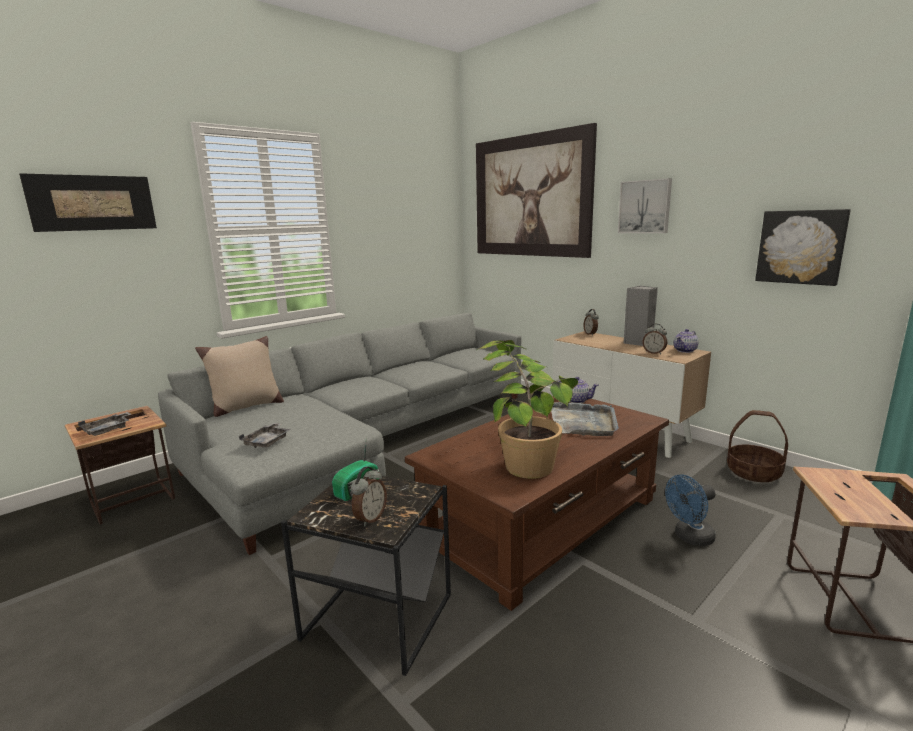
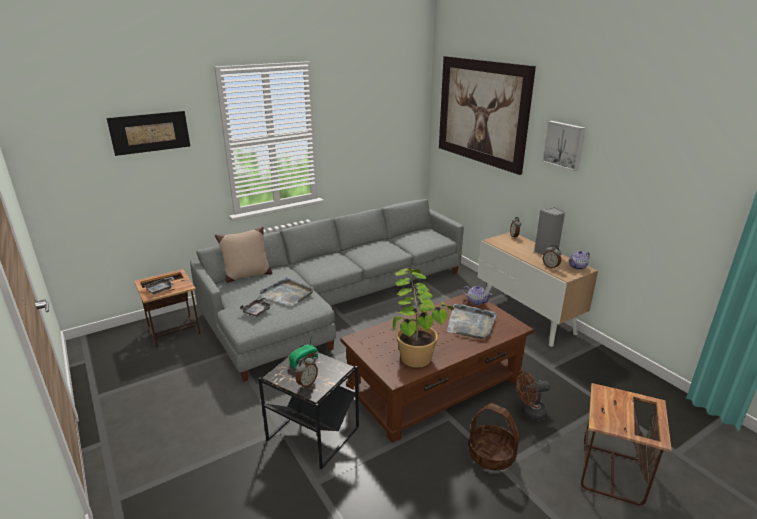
camera: 10 degrees right, 10 degrees up
(310, 419) = (287, 293): none -> grey tray
(689, 538) = (530, 413): blue fan -> brown fan
(753, 472) = (609, 368): basket -> basket (491, 455)
(801, 247) = (668, 207): picture -> none

